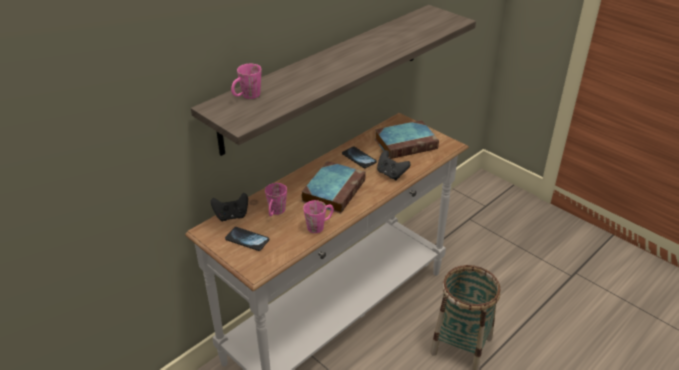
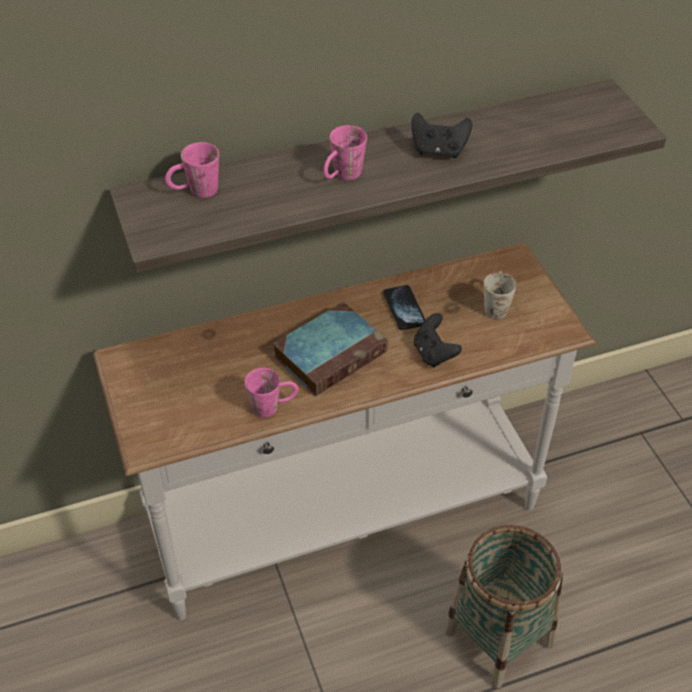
camera: 25 degrees right, 10 degrees up
(231, 216) = (165, 347): black game controller -> black game controller (438, 151)
(247, 240) = (162, 393): phone -> none
(275, 213) = (226, 363): pink mug -> pink mug (342, 176)
(406, 143) = (496, 305): book -> white mug

